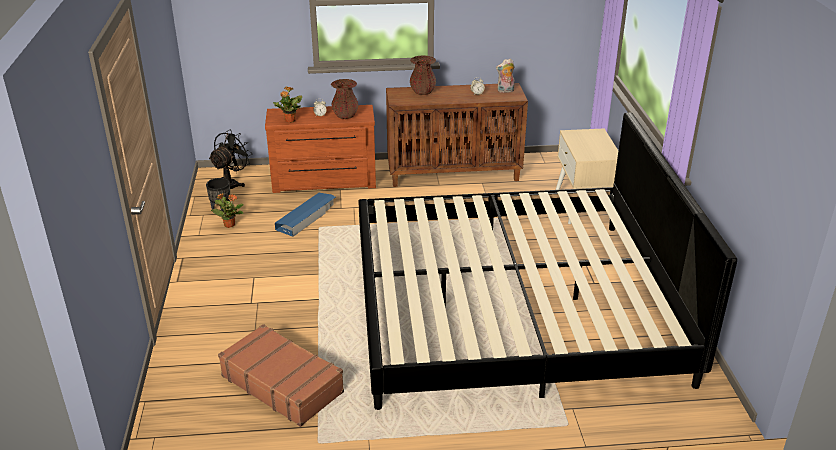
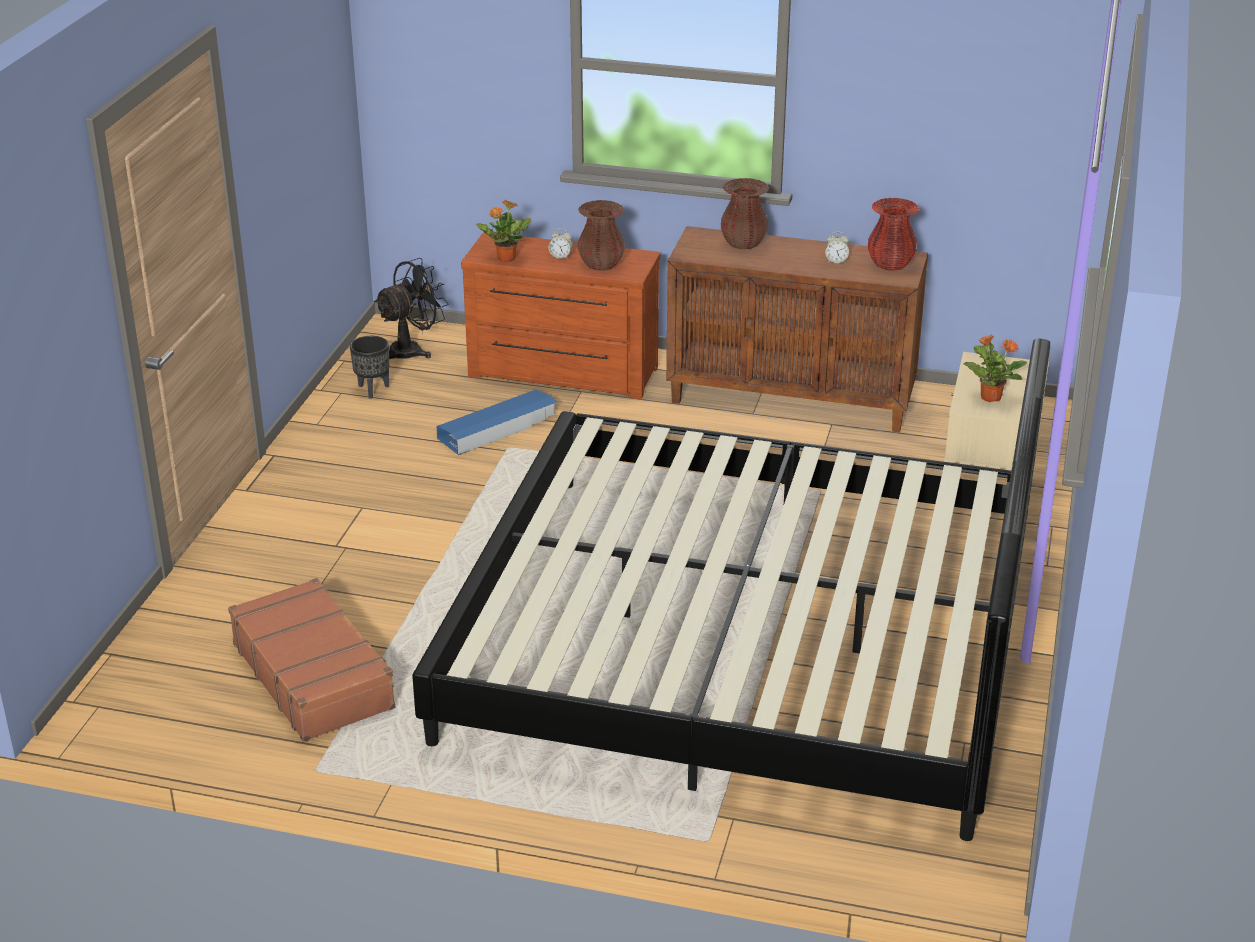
camera: 20 degrees right, 0 degrees up
(229, 225) = (371, 417): potted plant -> potted plant (990, 397)
(505, 91) = (890, 264): plush toy -> red vase

